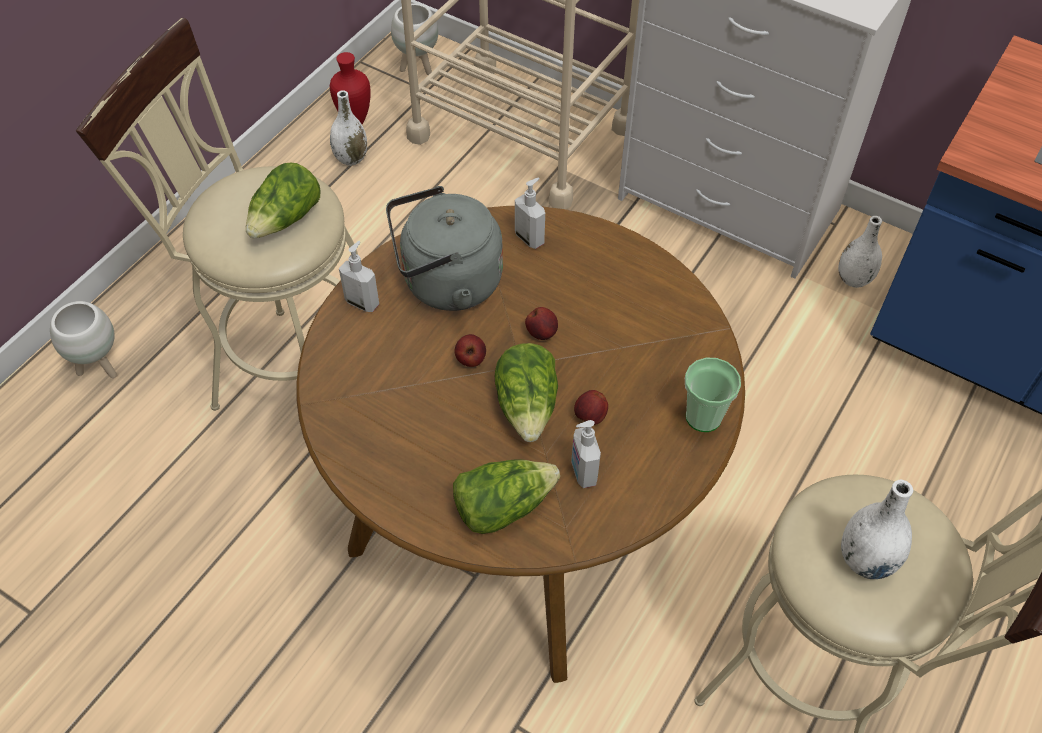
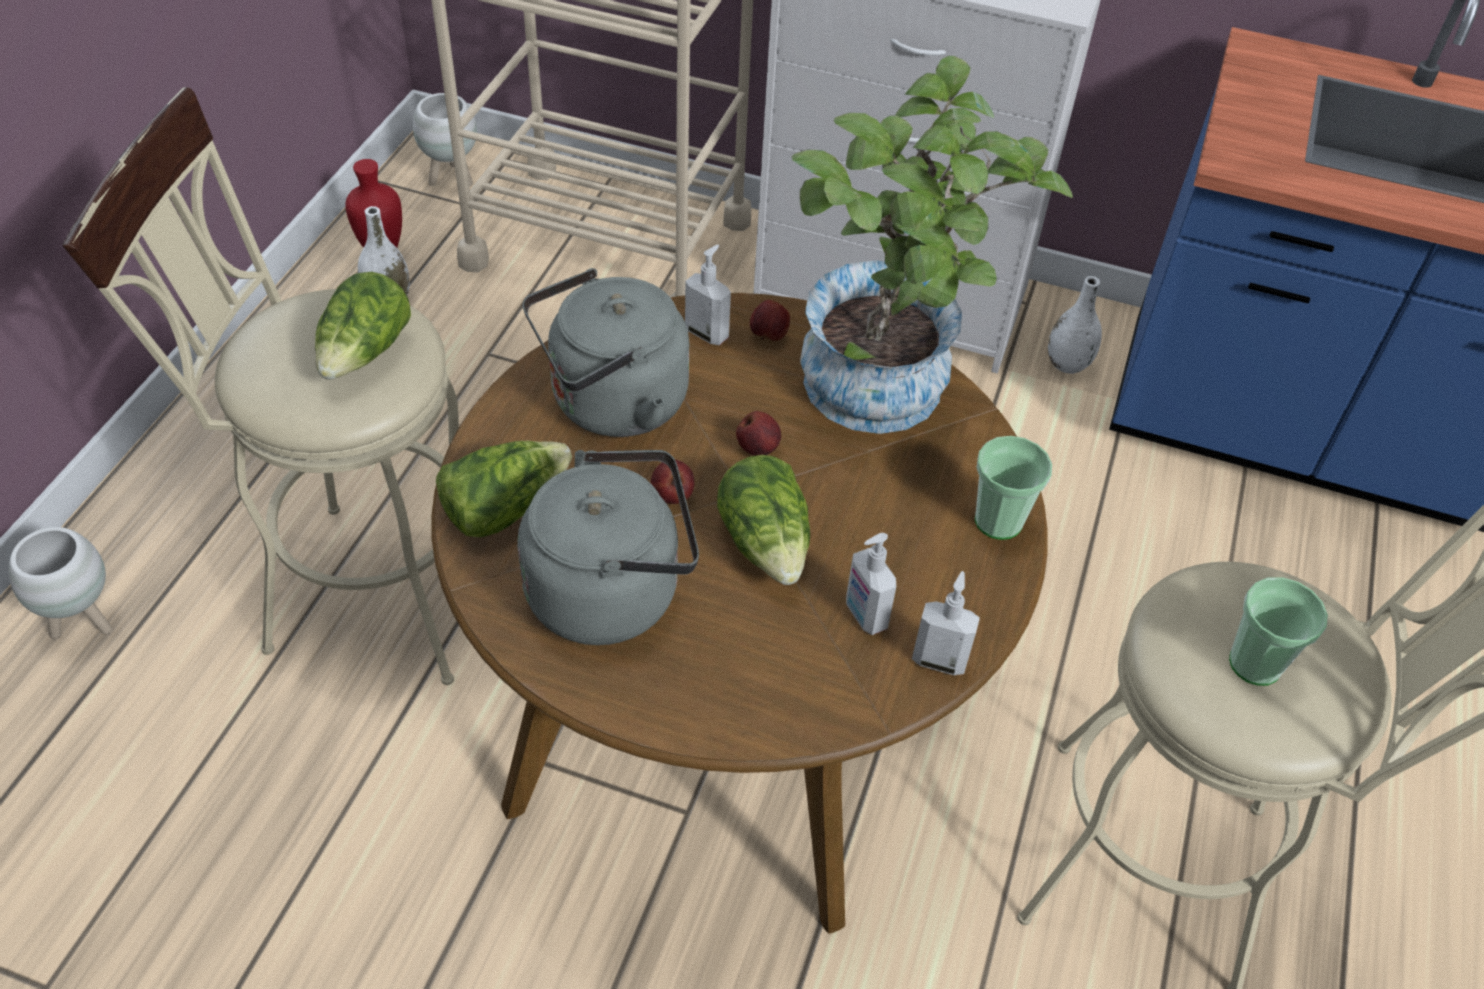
camera: 15 degrees left, 5 degrees down
(362, 302) = (503, 443): soap dispenser -> soap dispenser (939, 660)
(410, 424) = (612, 591): none -> grey kettle
(502, 506) = (770, 677): lettuce -> lettuce (504, 507)
(590, 417) = (853, 544): apple -> apple (768, 336)
(649, 307) = (887, 397): none -> potted plant
(865, 560) = (1255, 664): white vase -> cup

